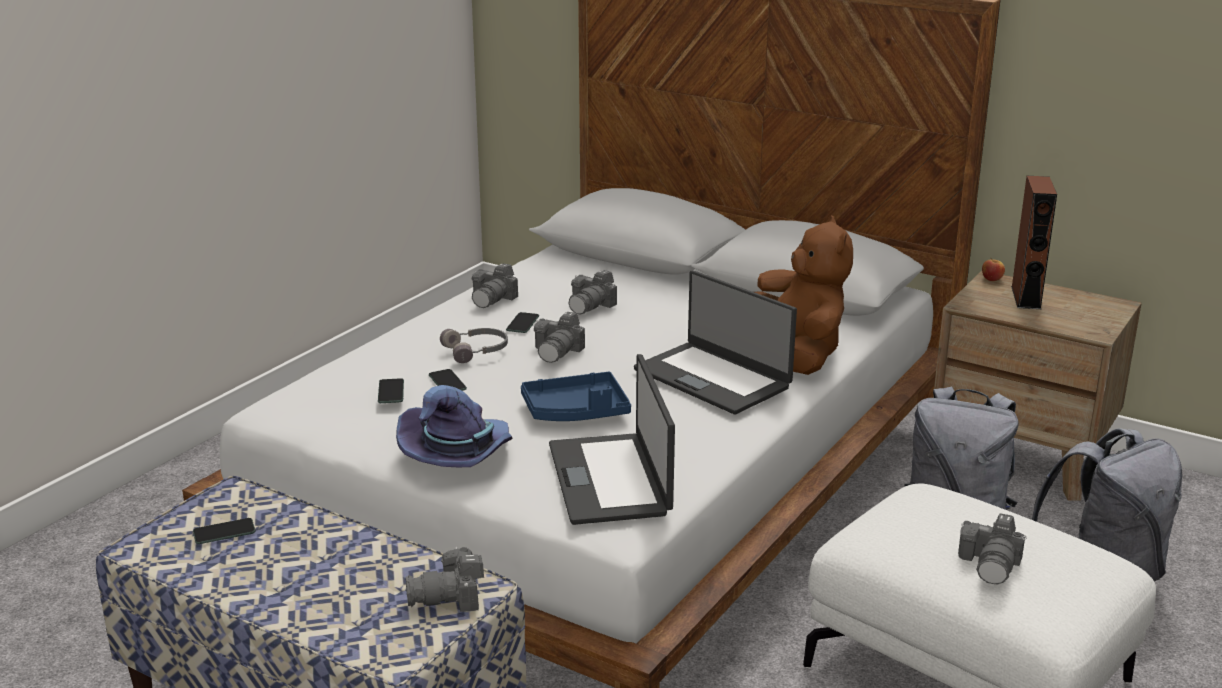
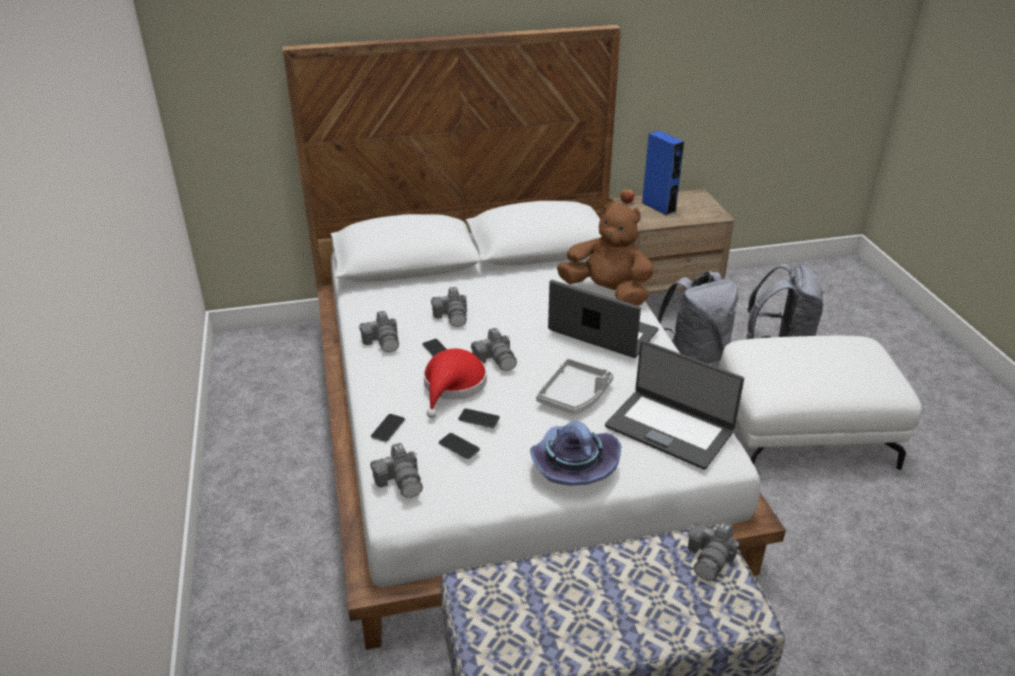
camera: 45 degrees left, 10 degrees up
(224, 532) = (519, 616): phone -> phone (388, 428)
(477, 351) = (453, 386): grey headphones -> red hat
(576, 412) = (575, 395): blue tray -> grey tray
(713, 378) = (602, 332): laptop -> laptop turned 150 degrees counterclockwise
(991, 564) = (842, 370): camera -> camera (401, 481)
(1026, 297) = (658, 207): brown speaker -> blue speaker

